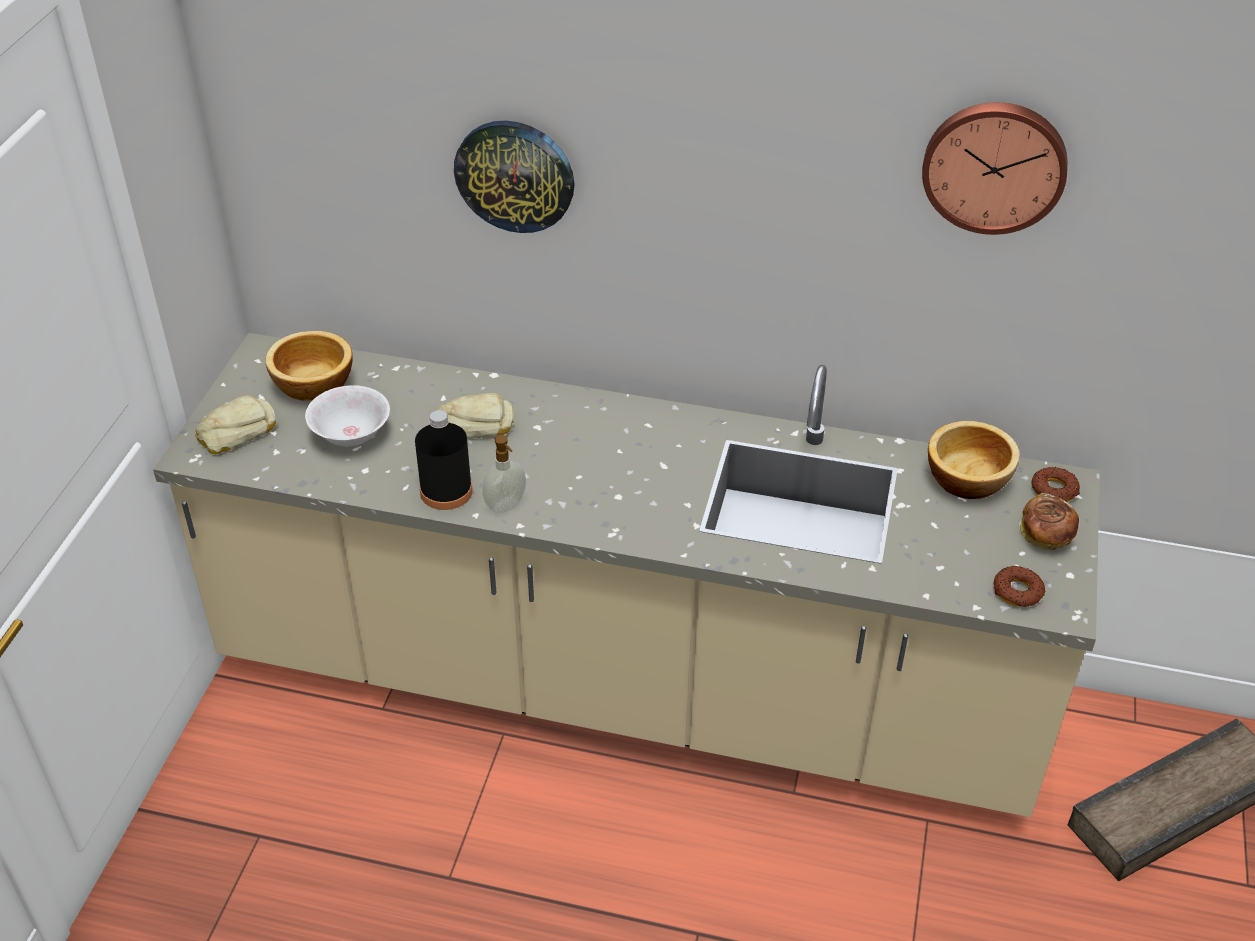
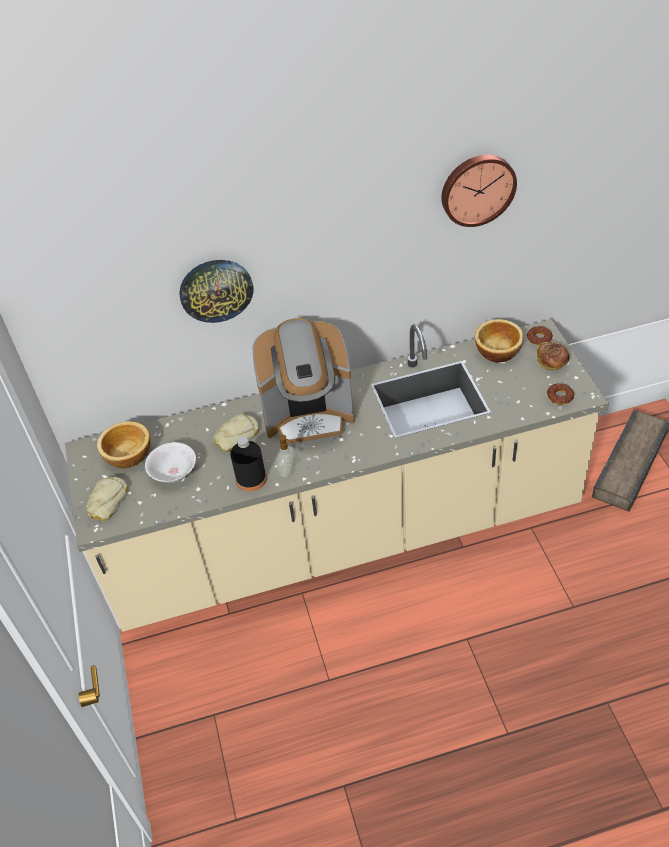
camera: 25 degrees left, 5 degrees up
(598, 443) = (308, 416): none -> coffee machine

